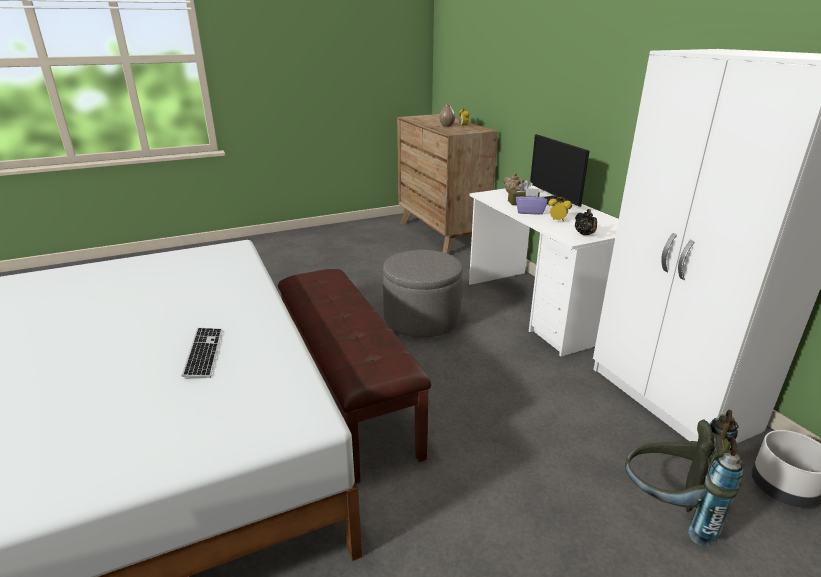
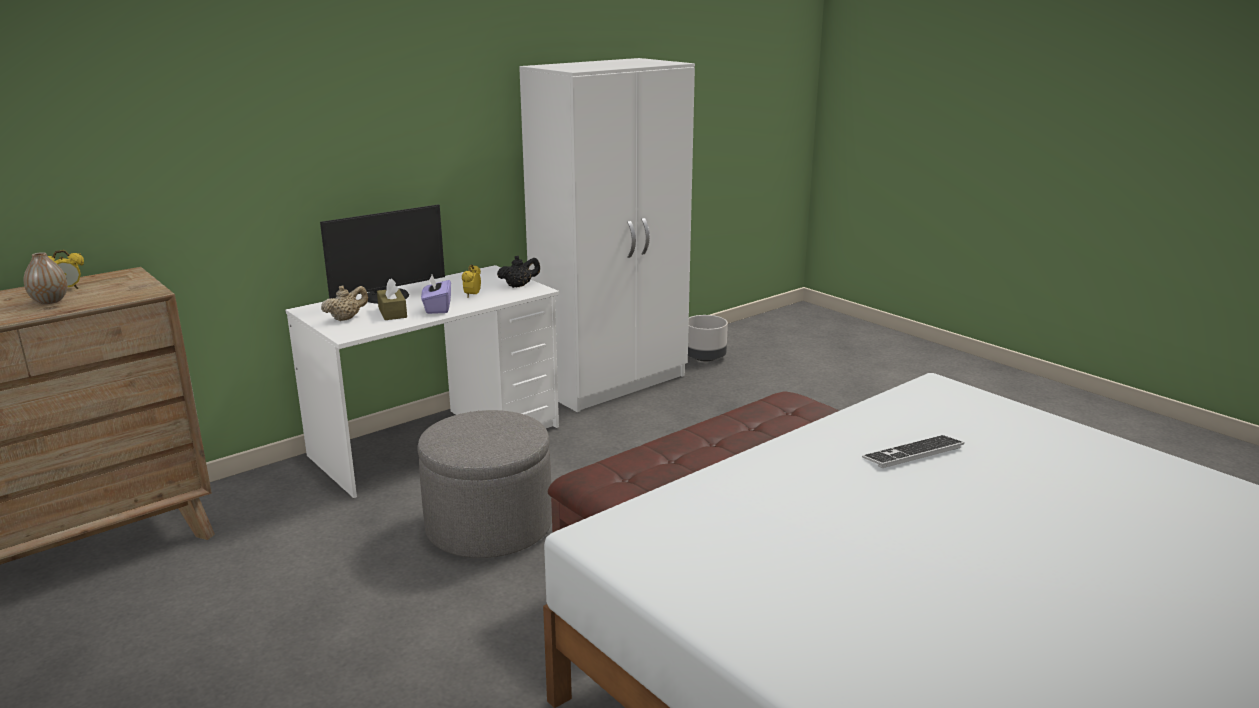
camera: 105 degrees left, 5 degrees down
(668, 510) = (756, 392): grey backpack -> none

